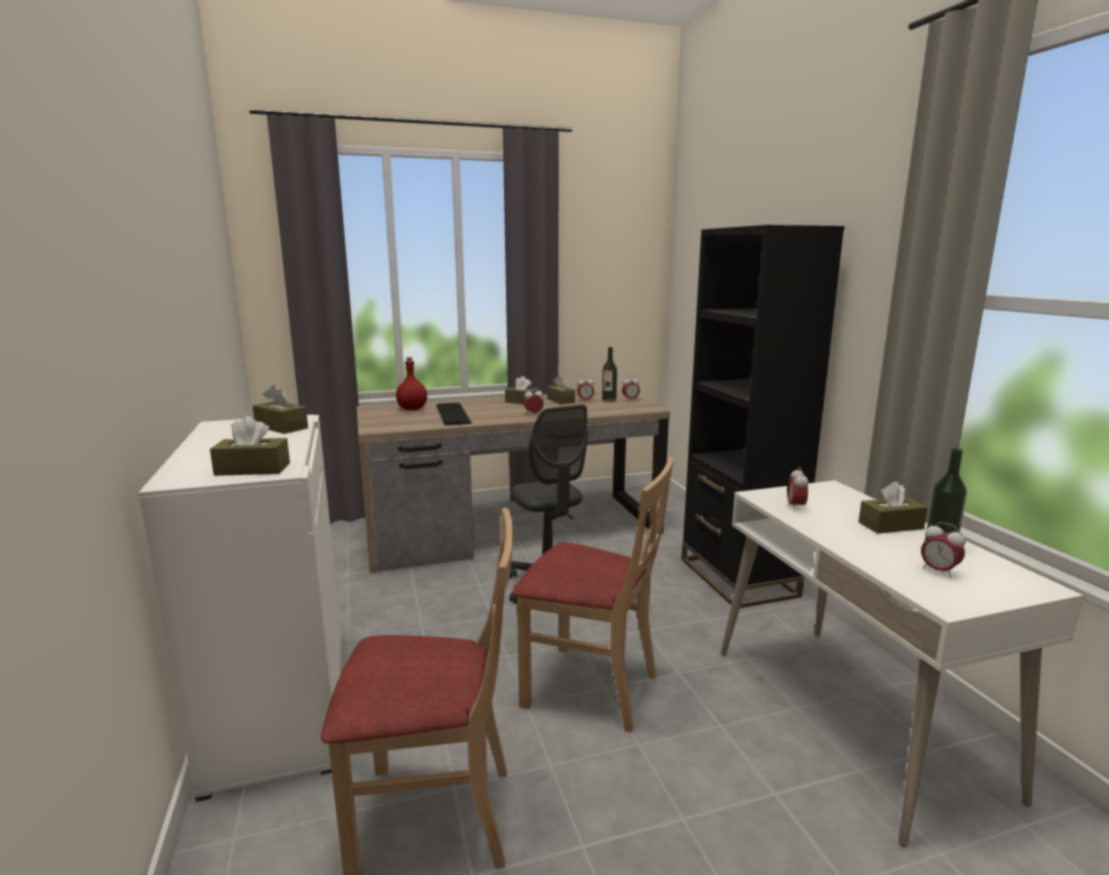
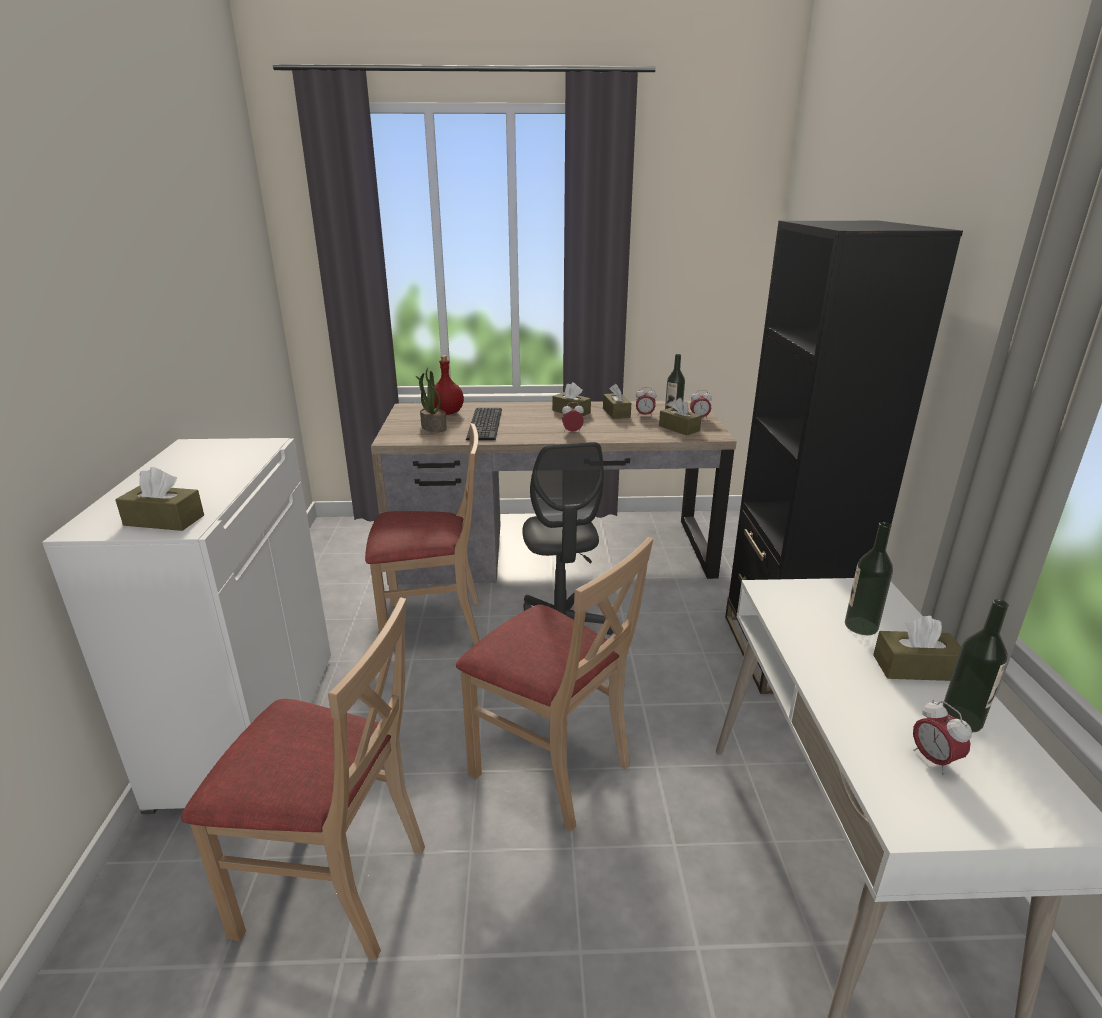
camera: 15 degrees right, 10 degrees up
(281, 427) = (242, 456): brown tissue box -> brown tissue box (679, 428)
(407, 419) = (433, 427): none -> potted plant
(429, 598) = (433, 624): none -> beige chair
(795, 507) = (804, 616): alarm clock -> none
(838, 508) = (861, 626): none -> bottle

